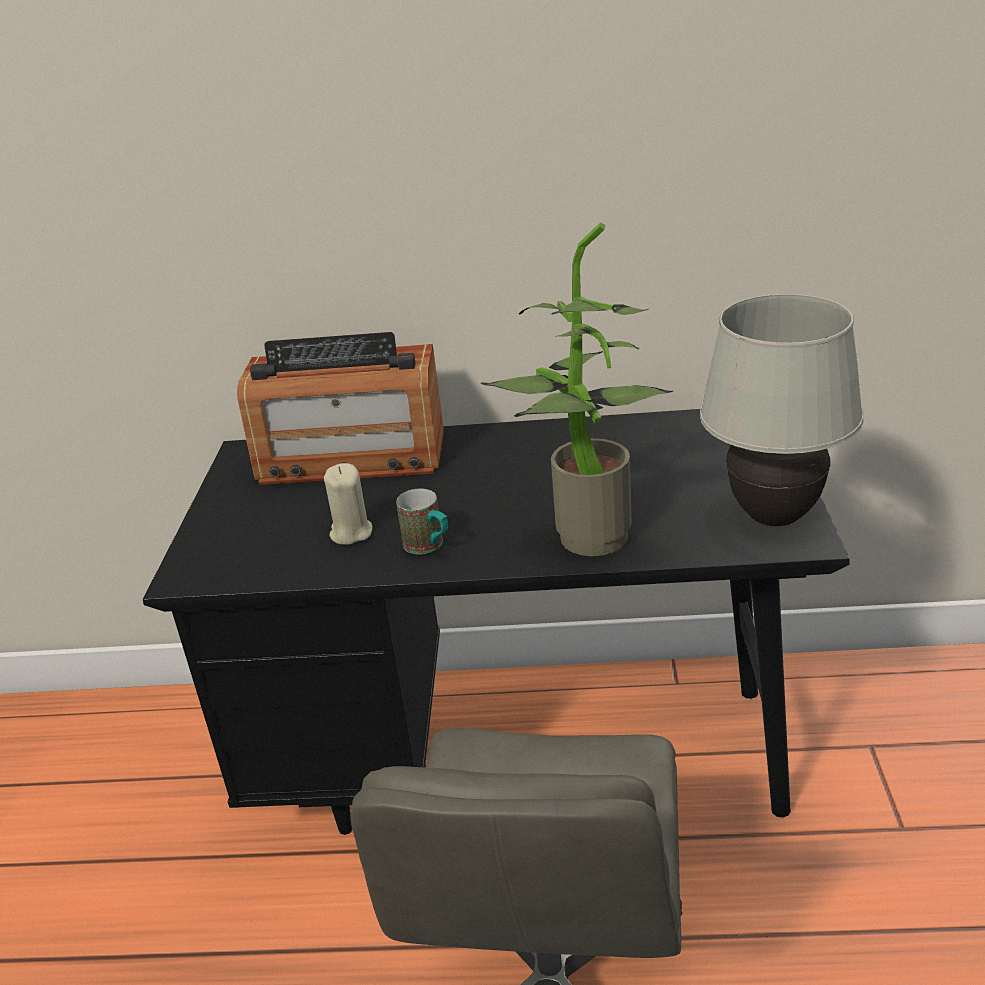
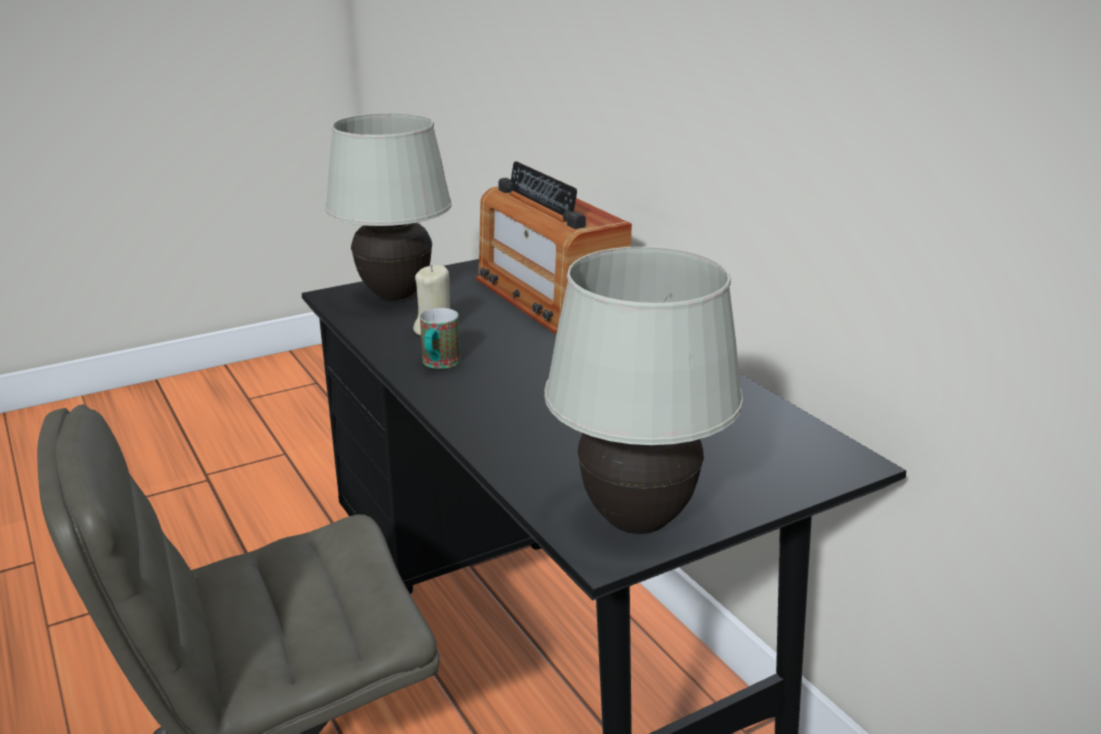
camera: 55 degrees right, 5 degrees down
(236, 539) = (394, 295): none -> white table lamp
(584, 541) = (501, 428): potted plant -> none

